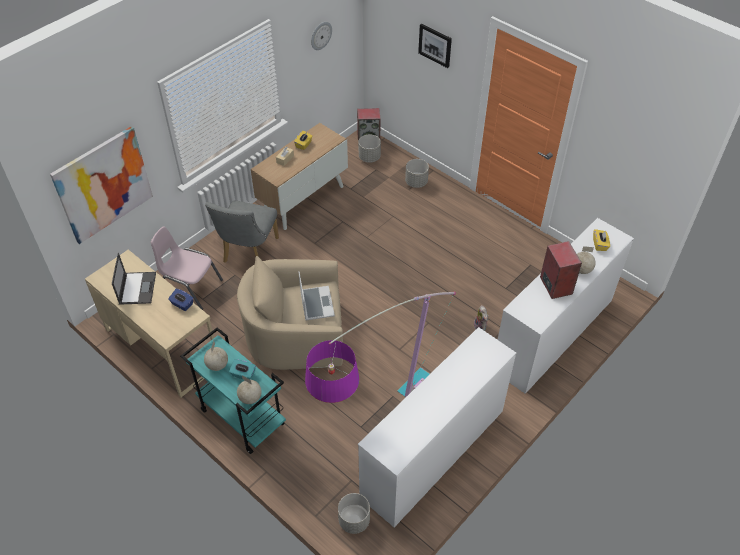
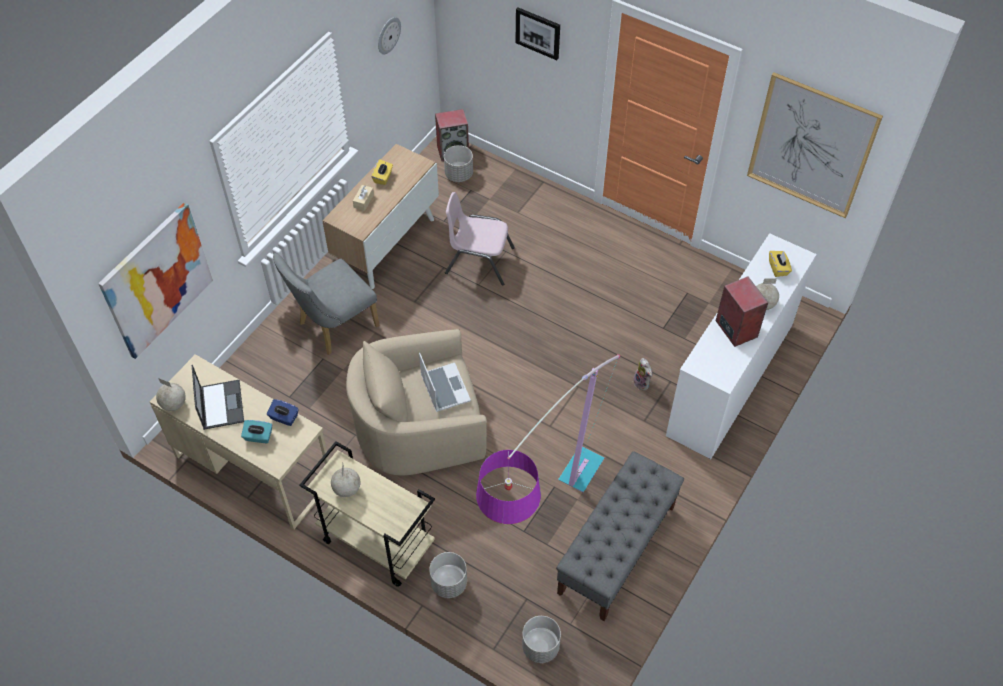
camera: 10 degrees left, 5 degrees up
(190, 287) = (269, 383): pink chair -> pink chair (479, 261)
(241, 417) = (375, 542): turquoise cart -> beige cart
(243, 374) = (381, 496): turquoise tissue box -> turquoise tissue box (258, 437)
(248, 253) = (333, 327): grey chair -> grey chair turned 45 degrees clockwise
(250, 398) = (398, 525): globe -> globe (174, 404)
(416, 182) = (525, 201): grey planter -> grey planter (449, 583)
(433, 453) = (616, 550): white dresser -> grey bench
(637, 147) = (811, 146): none -> picture

